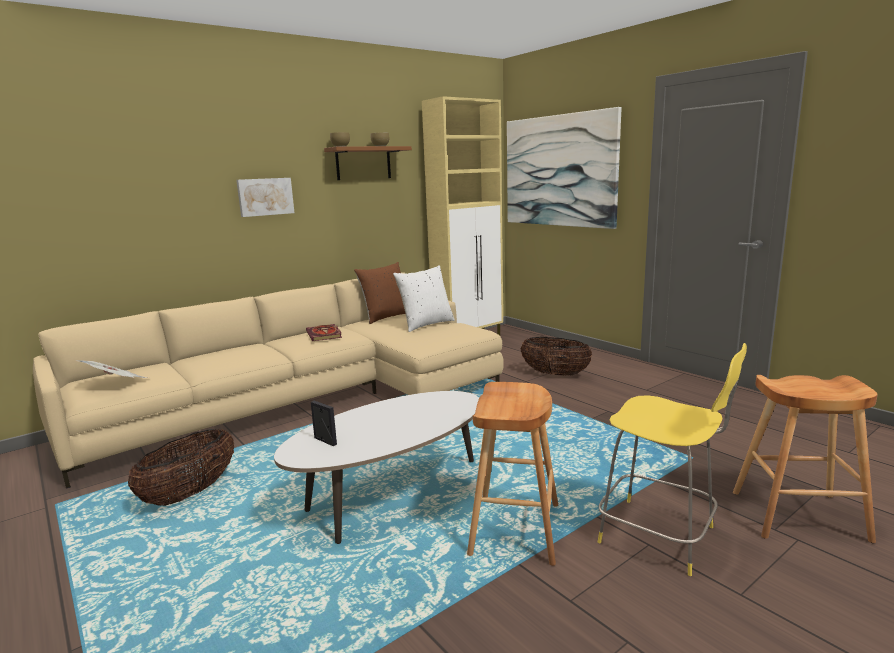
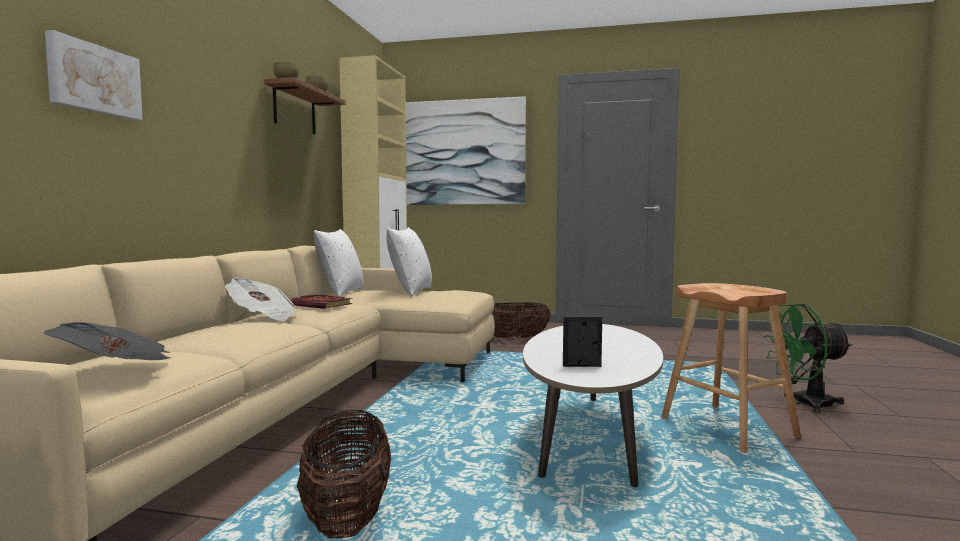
camera: 40 degrees left, 10 degrees down
(265, 196) = (208, 122): picture -> picture (93, 79)
(272, 343) = (263, 317): none -> newspaper
(386, 317) = (340, 293): brown pillow -> white pillow
(661, 536) = (804, 403): yellow stool -> green fan
(799, 516) = (828, 375): brown stool -> none

